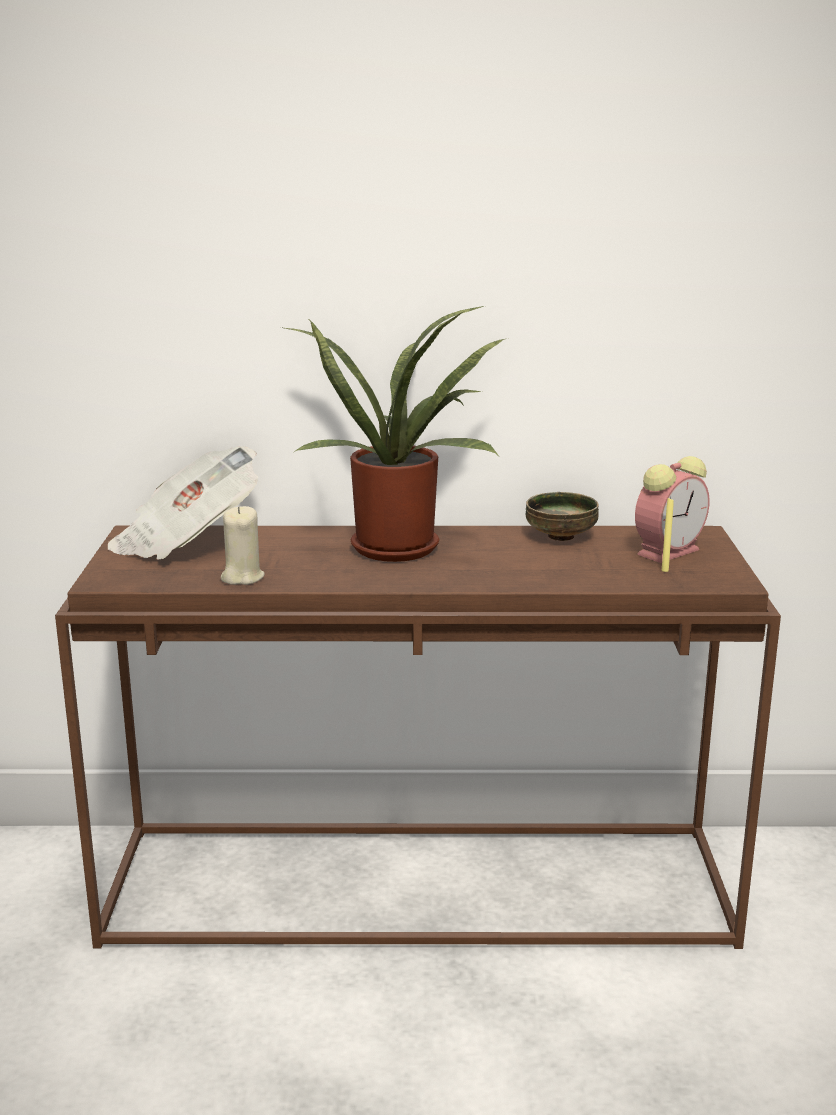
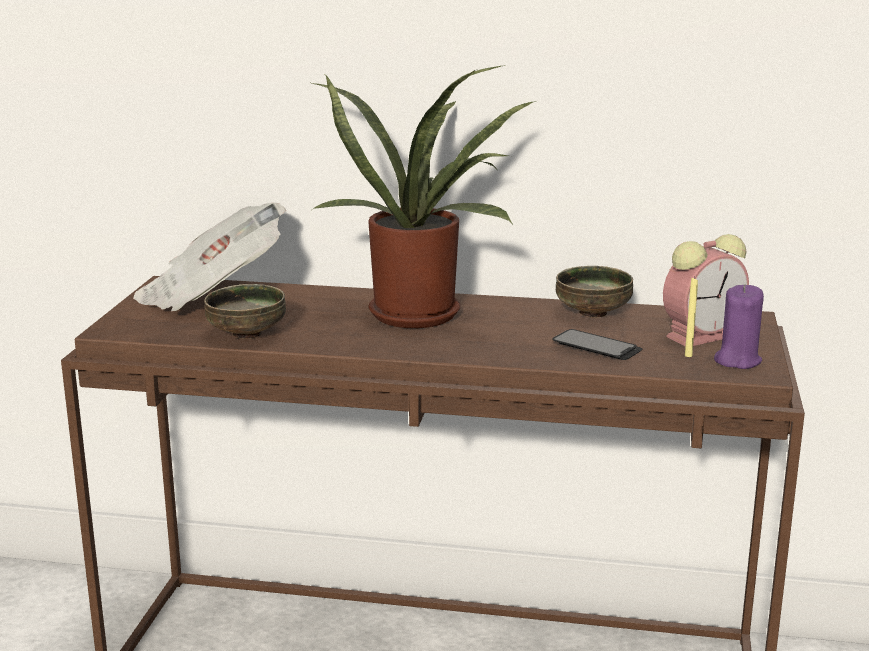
camera: 10 degrees right, 0 degrees up
(242, 577) = (247, 334): beige candle -> bowl
(579, 568) = (596, 347): none -> phone
(710, 572) = (737, 360): none -> purple candle

